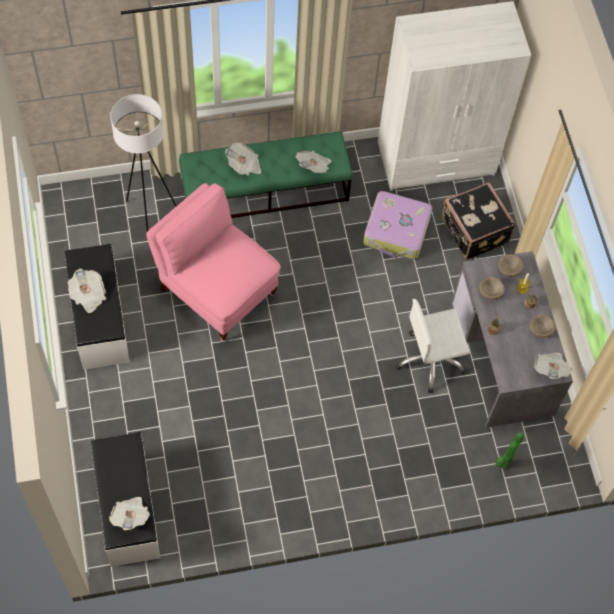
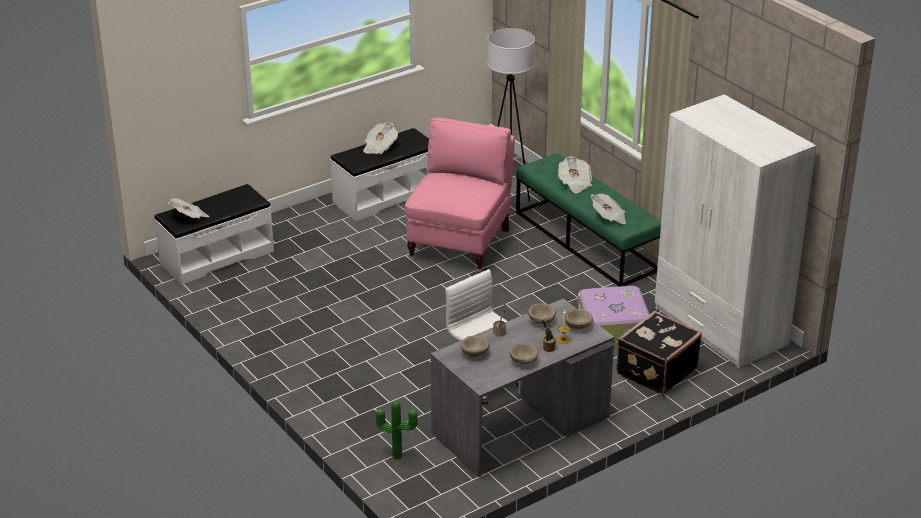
camera: 70 degrees right, 30 degrees down
(515, 360) = (475, 353): none -> beige bowl
(550, 369) = (482, 378): newspaper -> none

